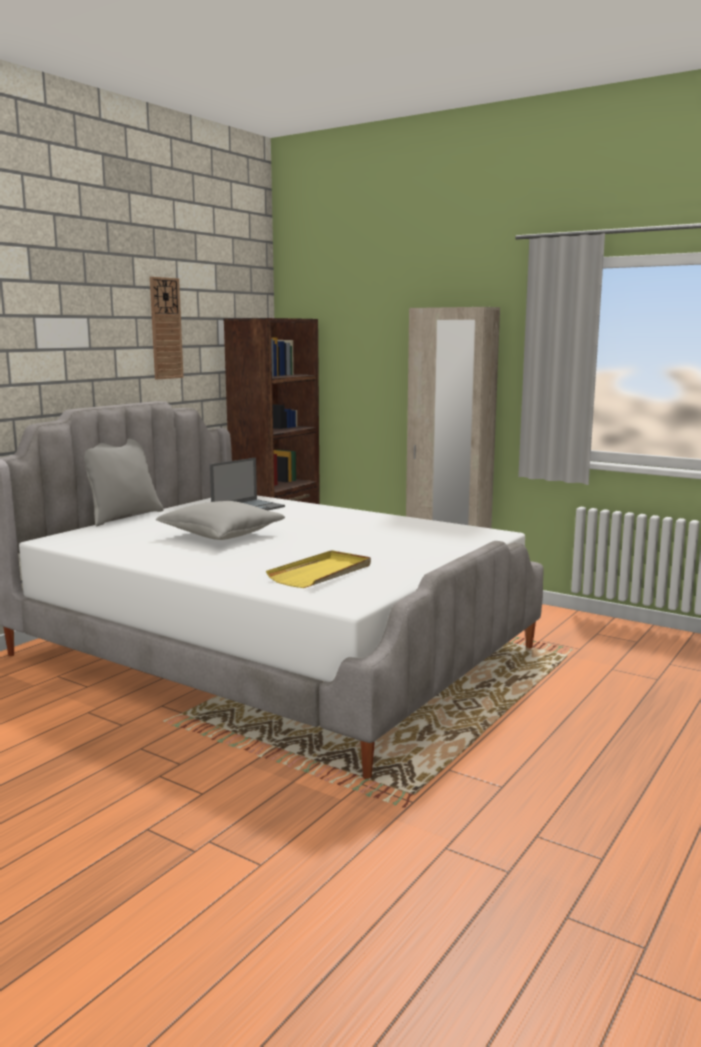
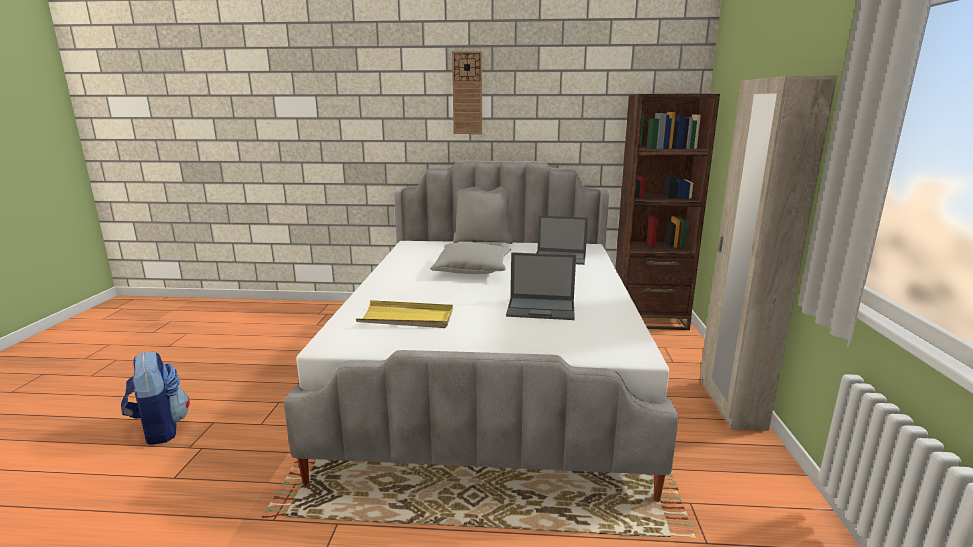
camera: 60 degrees right, 5 degrees up
(104, 876) = (160, 429): none -> backpack
(165, 328) = (565, 103): wall clock -> wall clock (467, 93)
(373, 536) = (542, 308): none -> laptop

